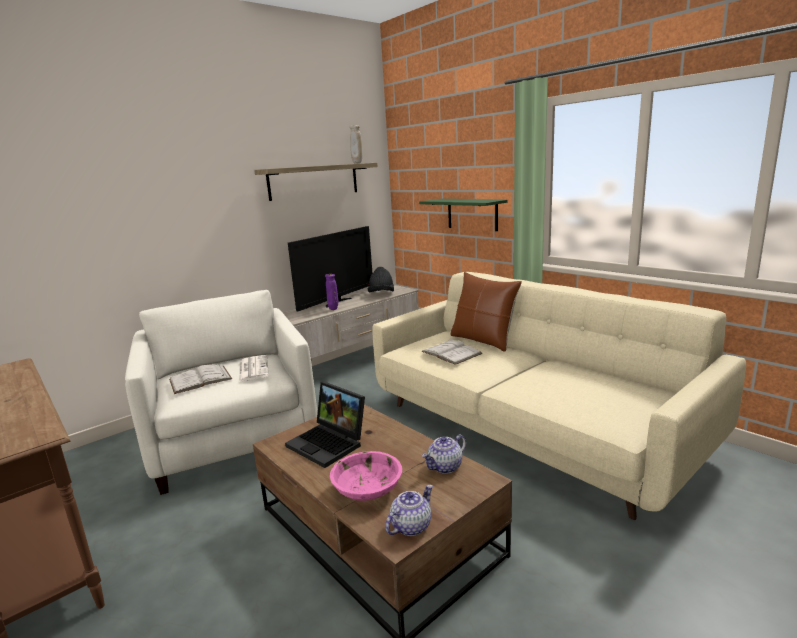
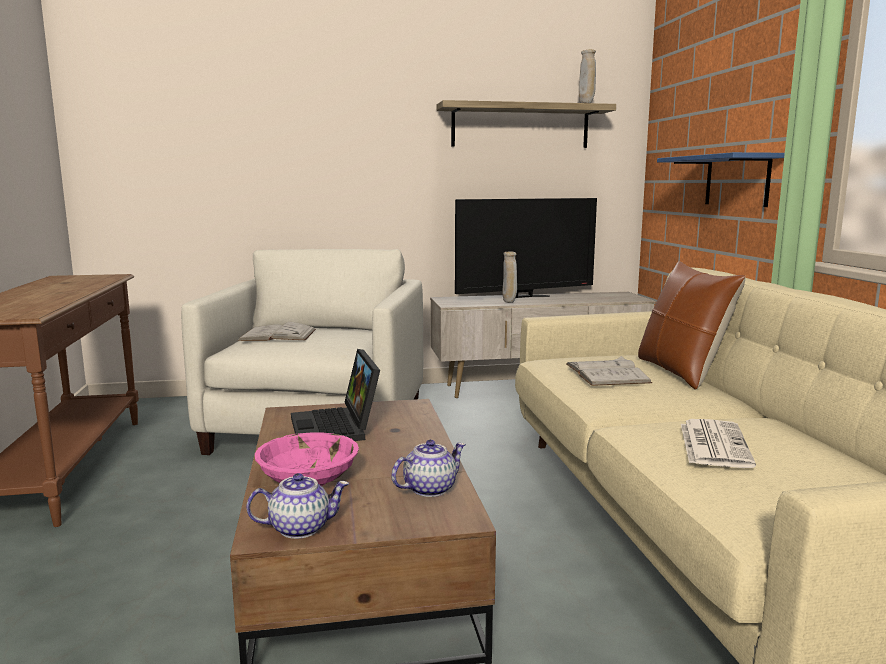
camera: 30 degrees right, 5 degrees down
(253, 369) = (339, 337): newspaper -> newspaper (713, 444)
(333, 309) = (509, 302): purple vase -> beige vase
(381, 294) = (595, 298): black hat -> none
(445, 467) = (429, 488): teapot -> teapot turned 150 degrees clockwise
(472, 214) = (737, 180): green shelf -> blue shelf

